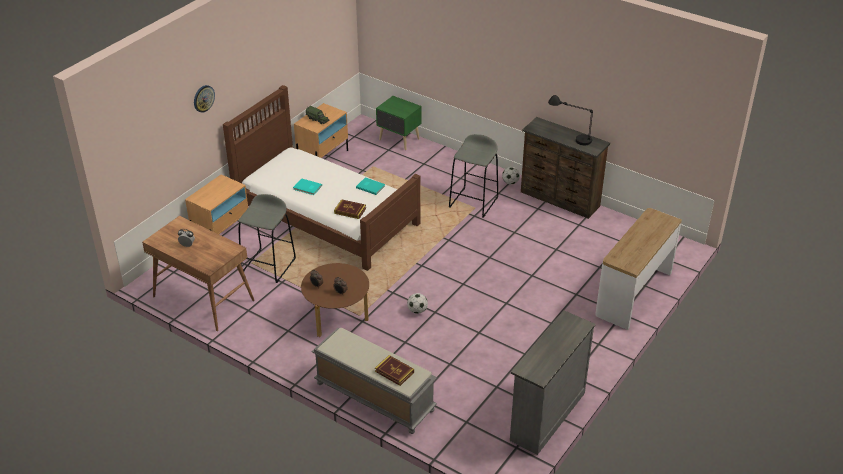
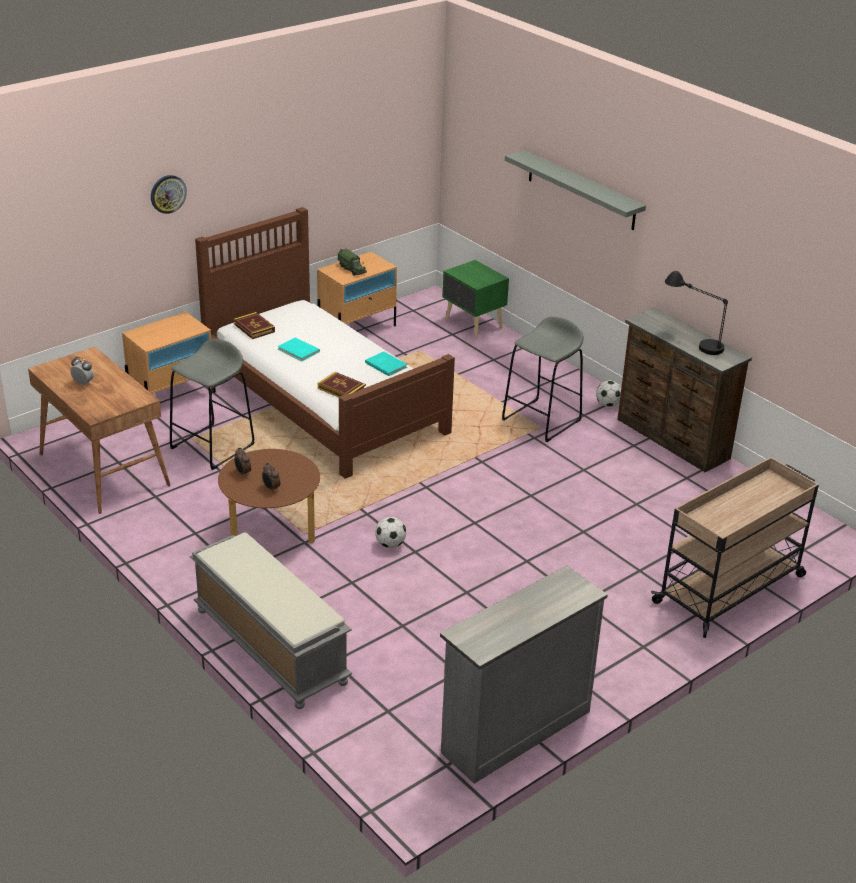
camera: 15 degrees right, 5 degrees down
(394, 372) = (289, 607): book -> book (254, 328)
(473, 45) = (581, 190): none -> grey shelf
(634, 294) = (731, 588): console table -> beige cart

